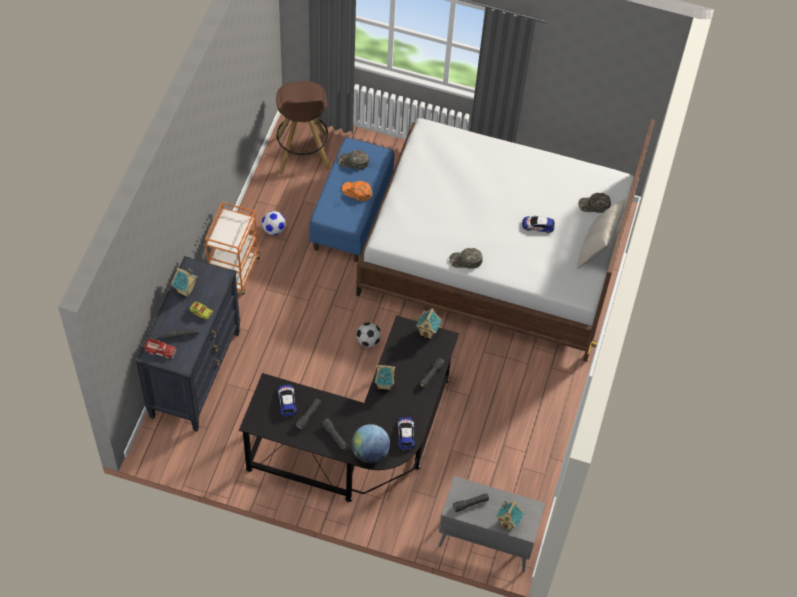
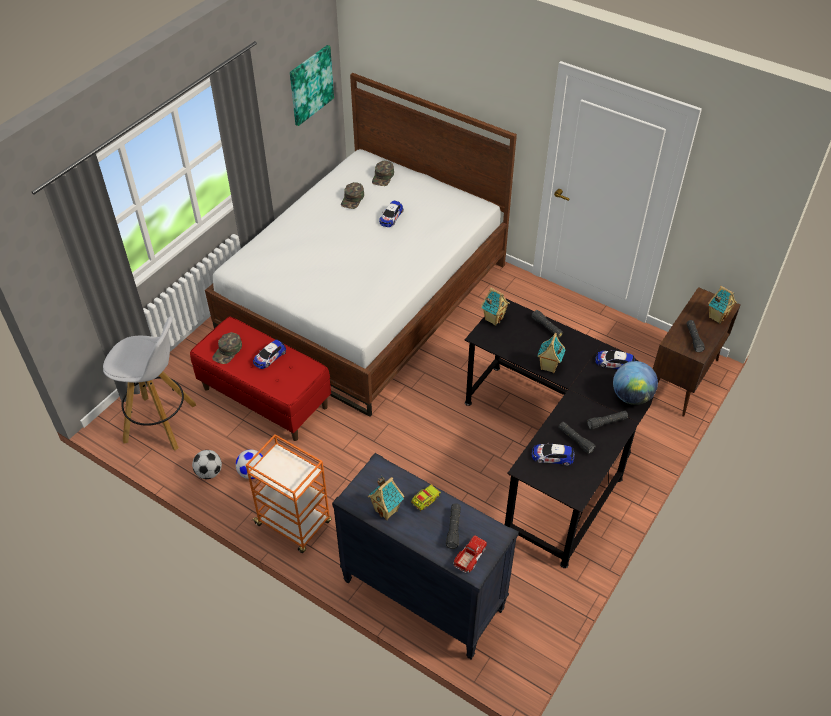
camera: 70 degrees left, 10 degrees down
(303, 154) = (162, 423): brown stool -> white stool
(352, 215) = (265, 397): blue bench -> red bench
(356, 192) = (269, 357): orange cap -> toy car
(368, 340) = (430, 419): football -> football (209, 472)
(465, 260) = (412, 275): green cap -> green cap (353, 199)
(485, 542) = (682, 380): grey cabinet -> brown cabinet
(596, 249) = (433, 187): beige pillow -> none
(617, 93) = (310, 84): none -> picture

